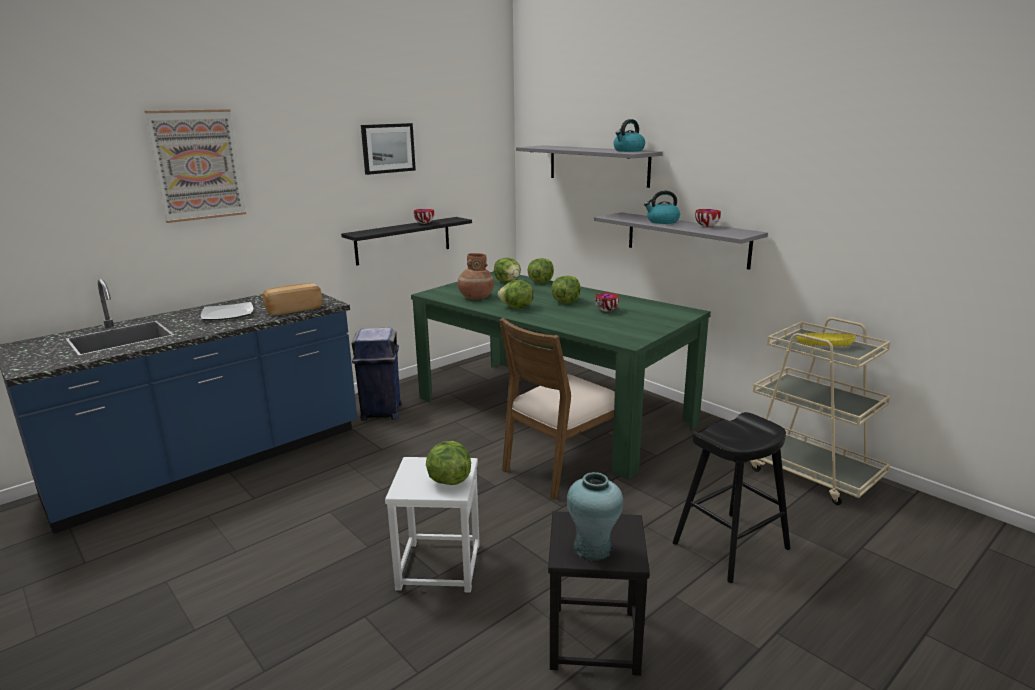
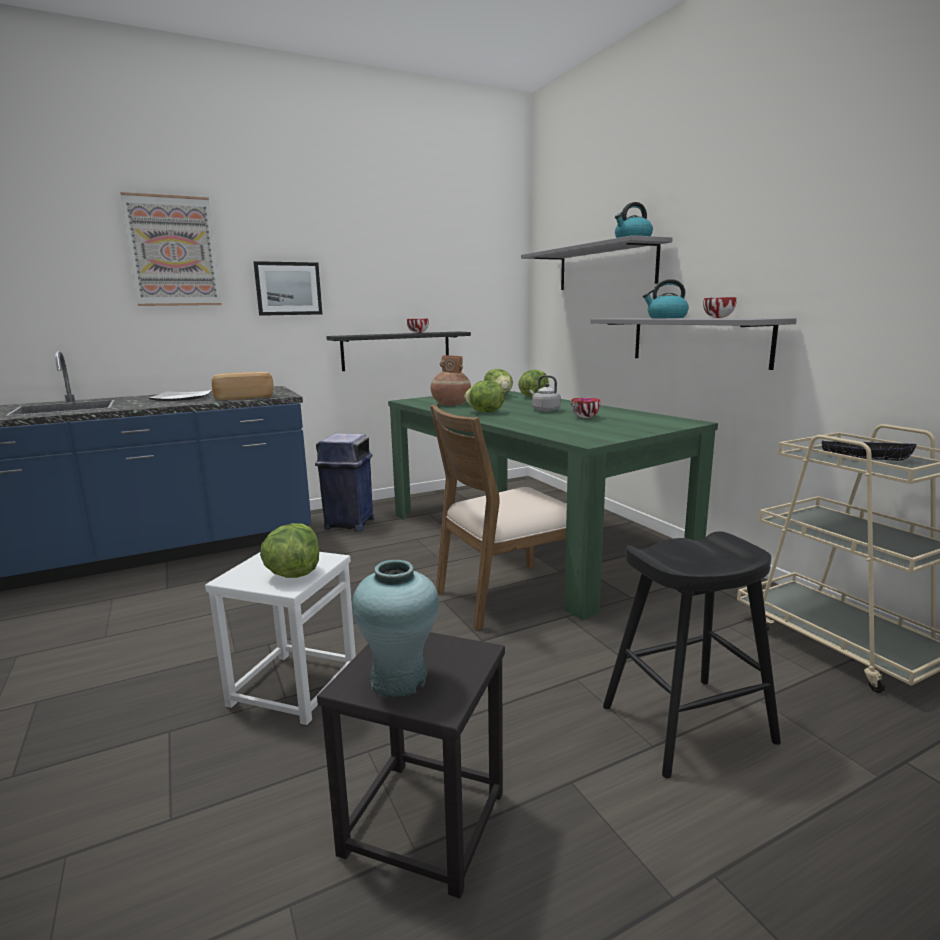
camera: 15 degrees right, 5 degrees down
(388, 148) = (381, 252): picture -> picture (288, 288)
(565, 302) = (544, 410): lettuce -> grey kettle
(824, 345) = (865, 458): yellow bowl -> black bowl

